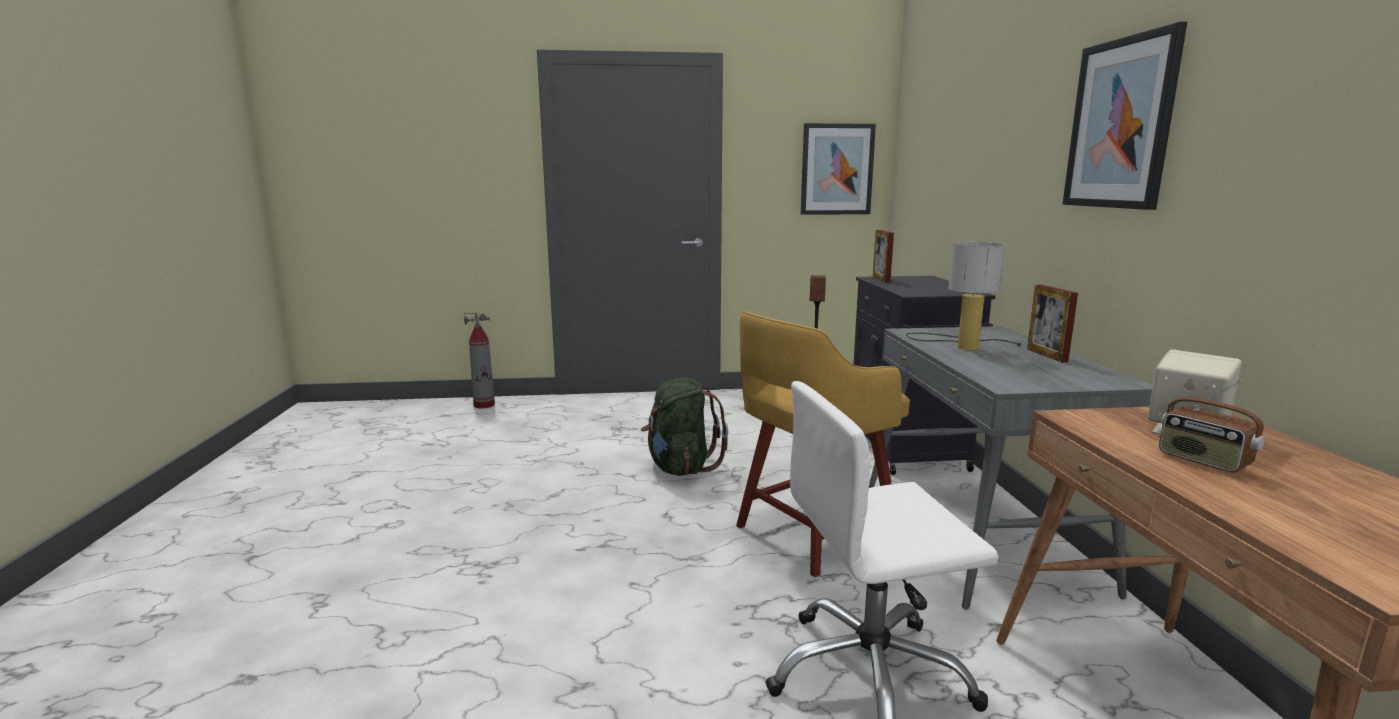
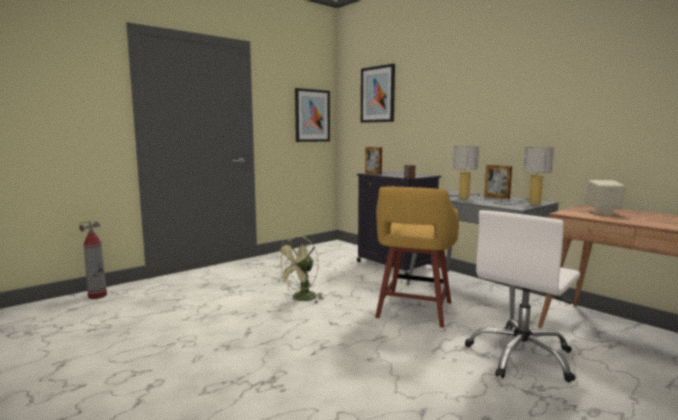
camera: 35 degrees left, 5 degrees down
(680, 467) = (301, 299): green backpack -> green fan
(1067, 378) = (526, 203): none -> table lamp
(1121, 124) = (512, 91): picture -> picture (378, 94)
(1203, 461) = (628, 218): radio -> none

